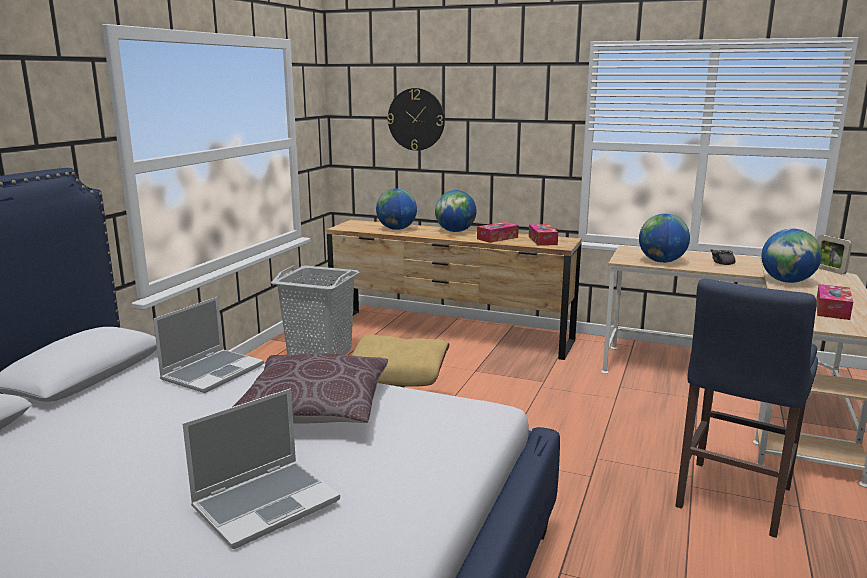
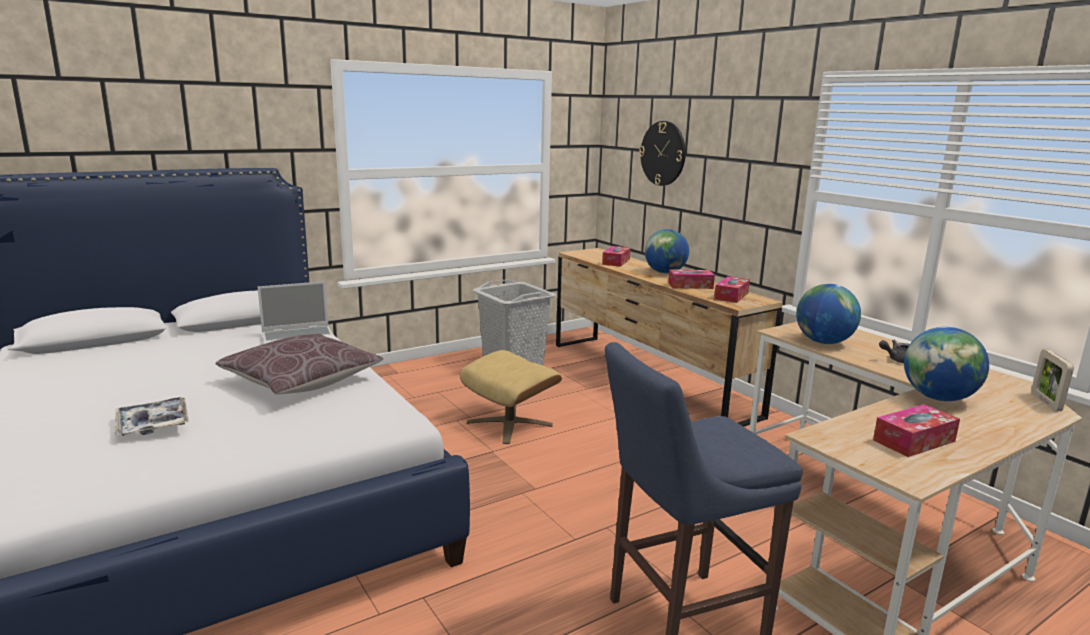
camera: 35 degrees right, 0 degrees up
(266, 503) = (153, 424): laptop -> tray
(396, 229) = (616, 262): globe -> tissue box

